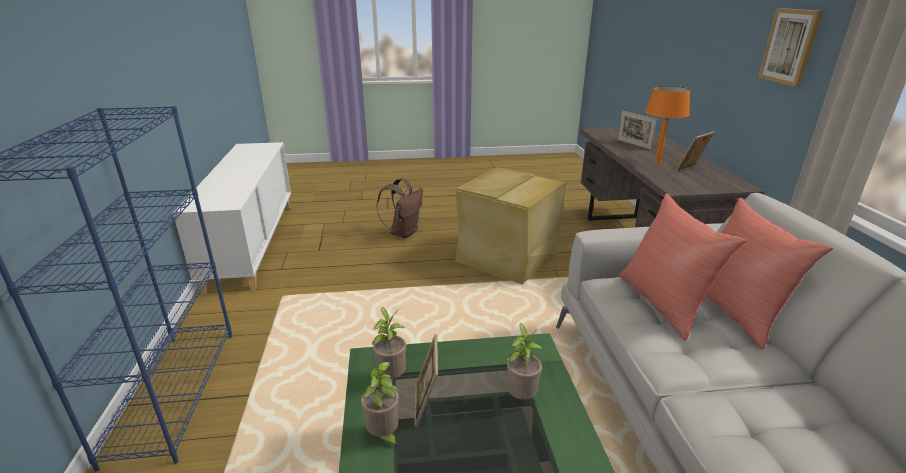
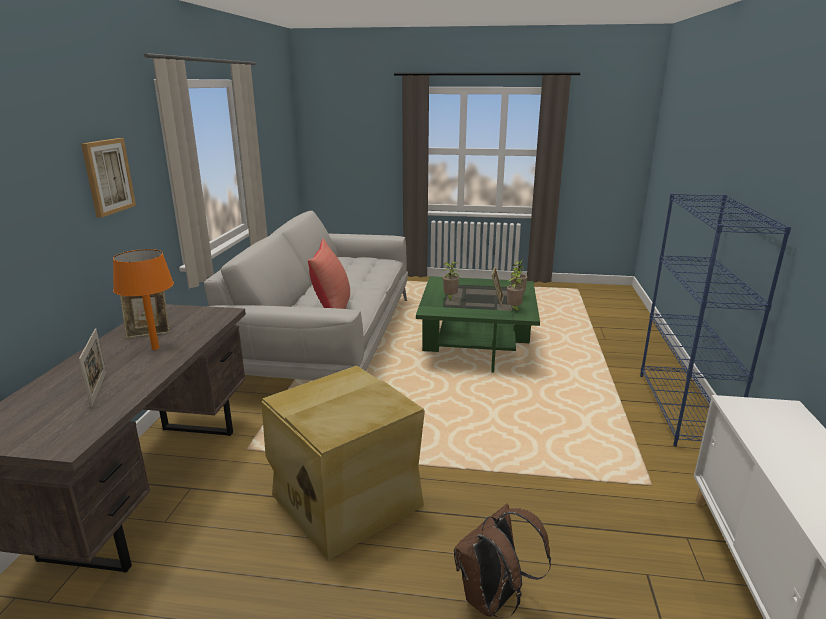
camera: 165 degrees left, 5 degrees down
(735, 310) = (297, 302): red pillow -> none

